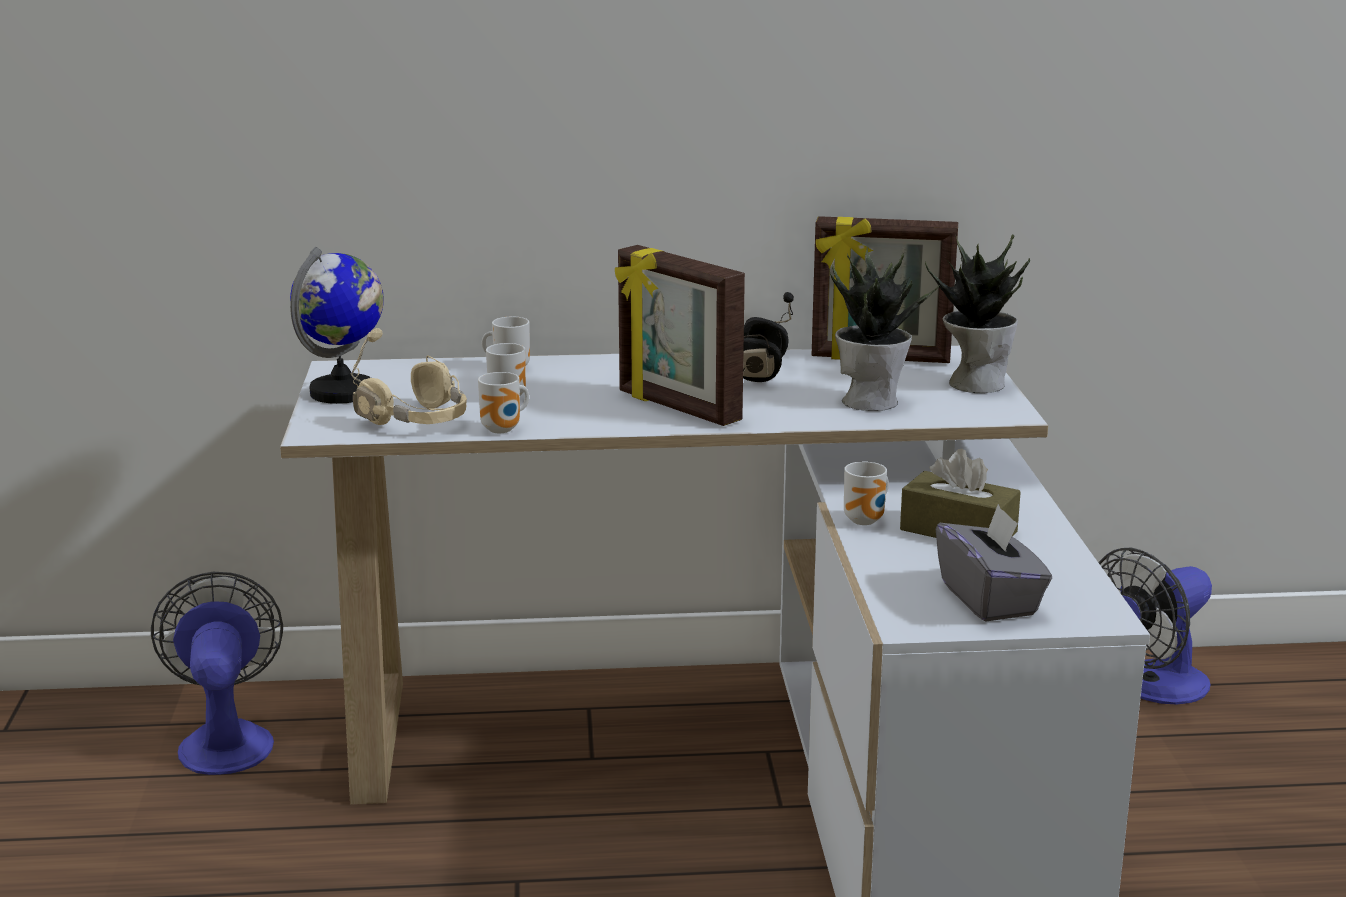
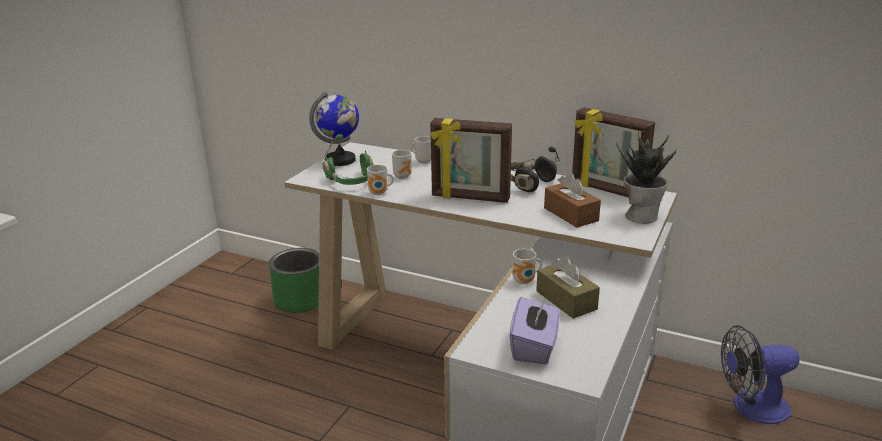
camera: 30 degrees right, 5 degrees up
(226, 739) = (300, 300): fan -> green planter
(418, 420) = (351, 181): beige headphones -> green headphones
(677, 407) = (470, 198): picture frame -> picture frame turned 60 degrees counterclockwise
(871, 400) = (570, 214): potted plant -> brown tissue box
(990, 599) = (534, 347): grey tissue box -> purple tissue box

